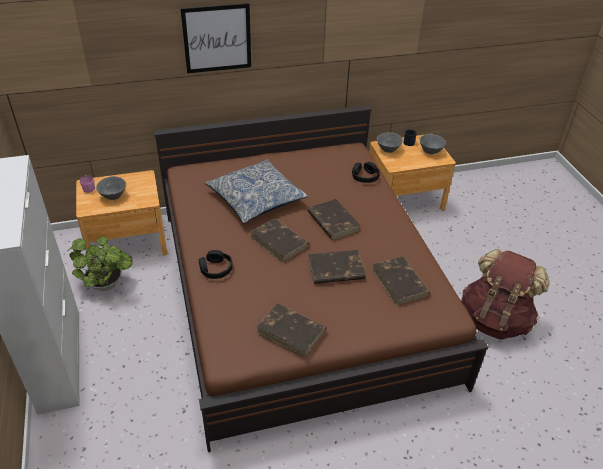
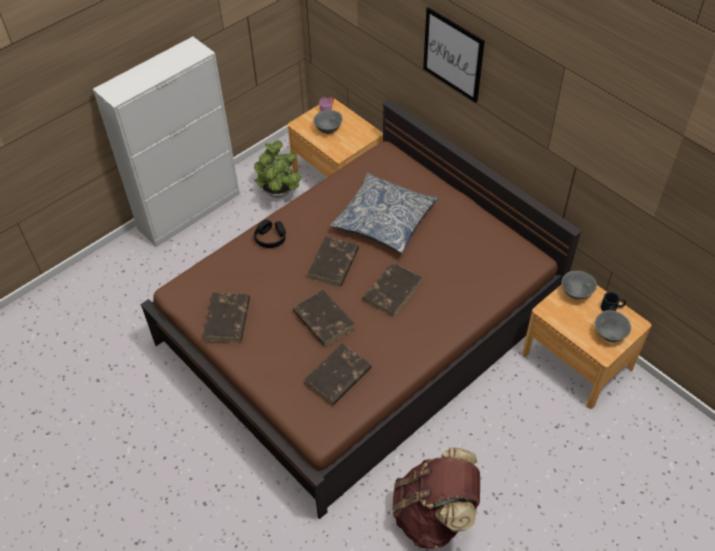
camera: 65 degrees right, 10 degrees up
(365, 176) = (488, 288): black headphones -> none

